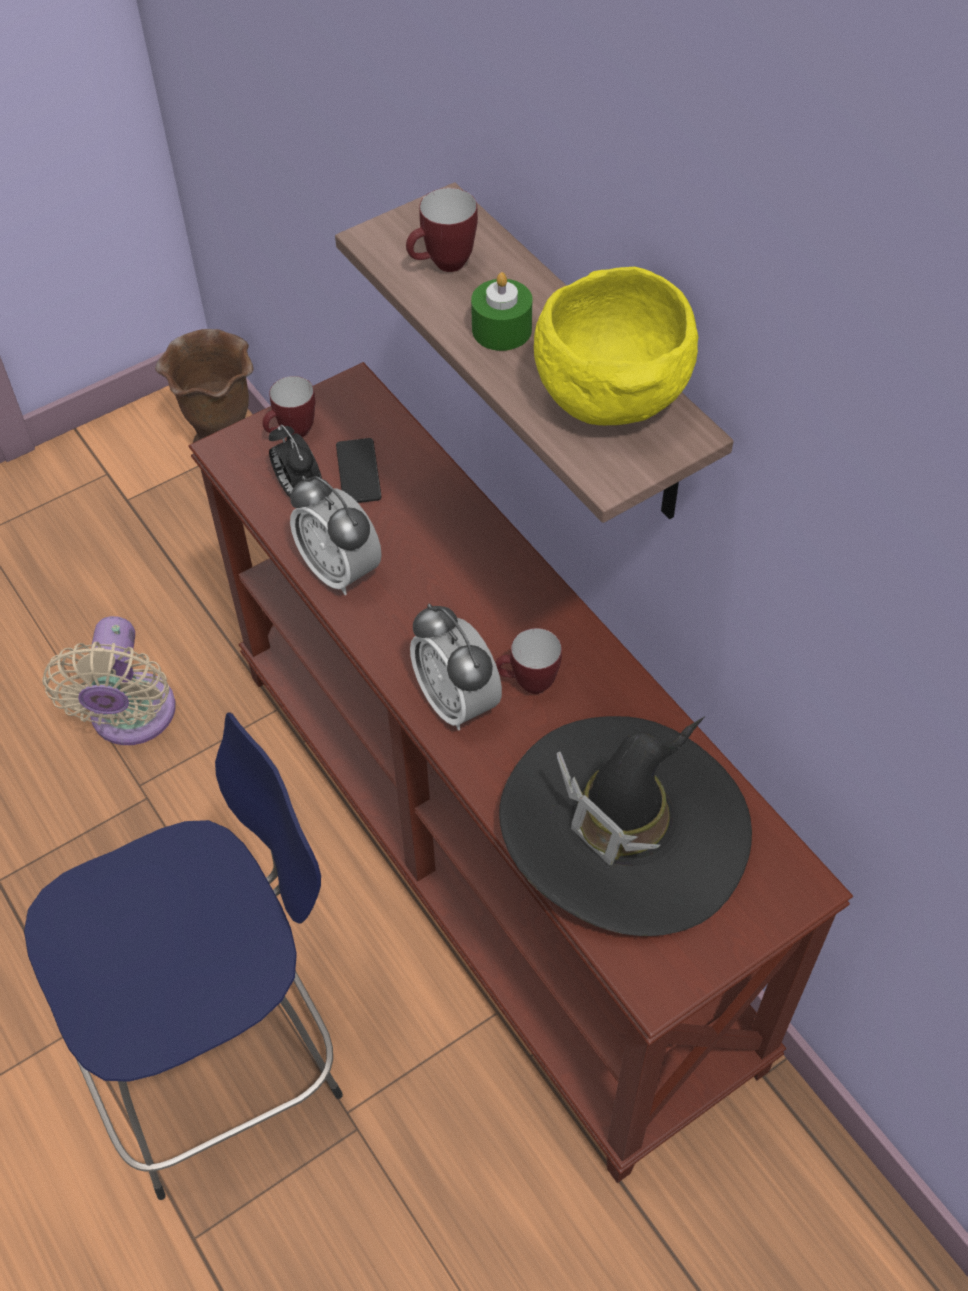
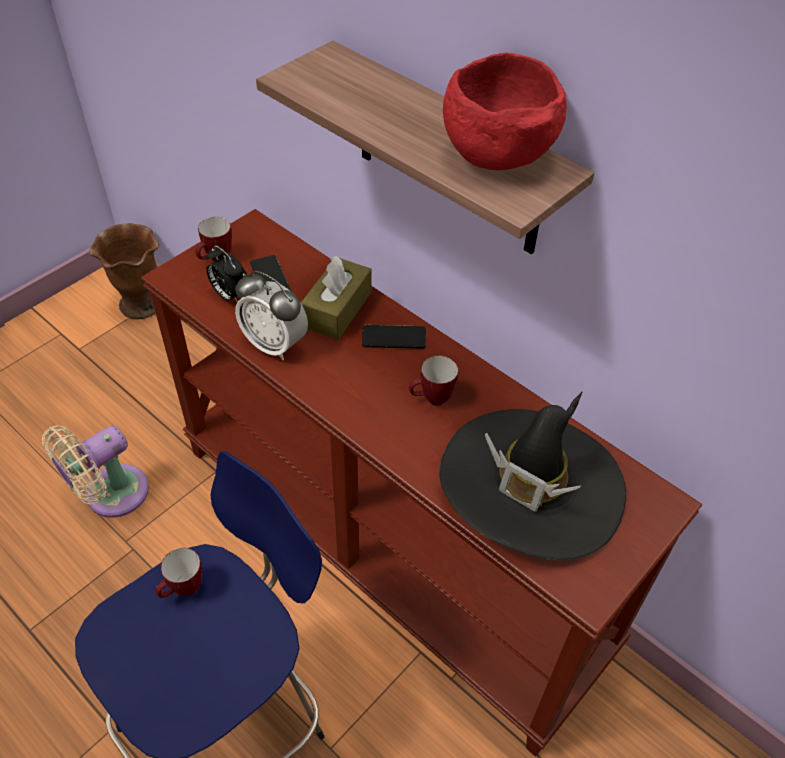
camera: 15 degrees left, 5 degrees down
(131, 718) = (110, 495): beige fan -> beige fan turned 60 degrees clockwise
(436, 532) = (337, 309): none -> brown tissue box
(443, 266) = (343, 89): mug -> mug (183, 591)
(456, 702) = (384, 420): alarm clock -> none
(501, 329) = (401, 123): green candle -> none
(502, 586) = (394, 337): none -> phone
(609, 395) = (495, 154): yellow bowl -> red bowl

